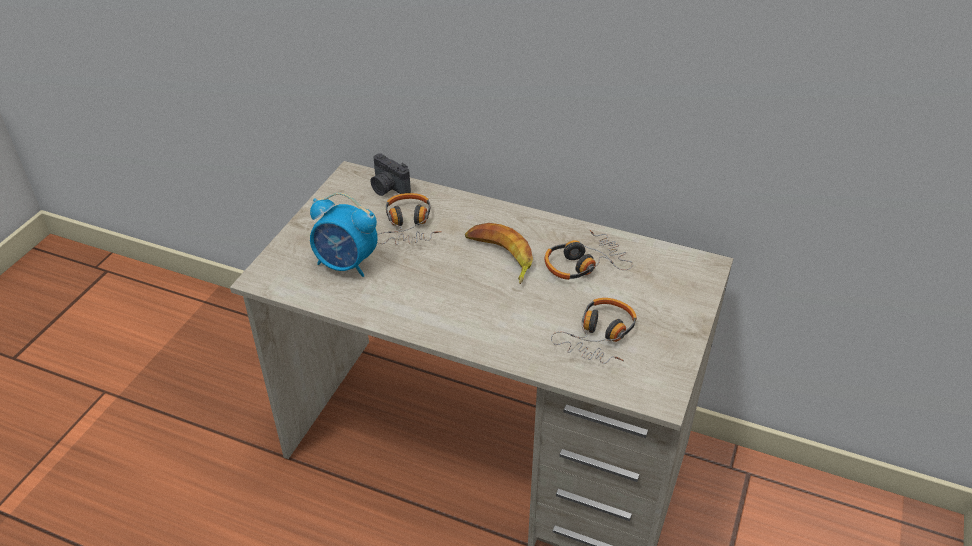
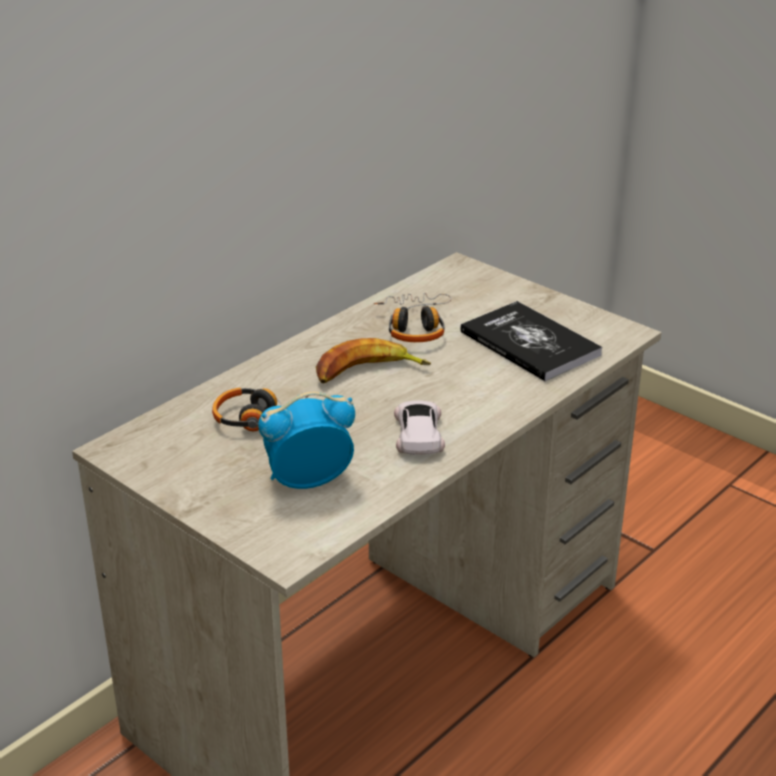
camera: 70 degrees left, 10 degrees down
(346, 264) = (307, 481): alarm clock -> alarm clock turned 150 degrees counterclockwise
(388, 188) = (171, 424): camera -> none
(428, 303) = (418, 433): none -> white toy car
(599, 337) = (529, 343): headphones -> book

